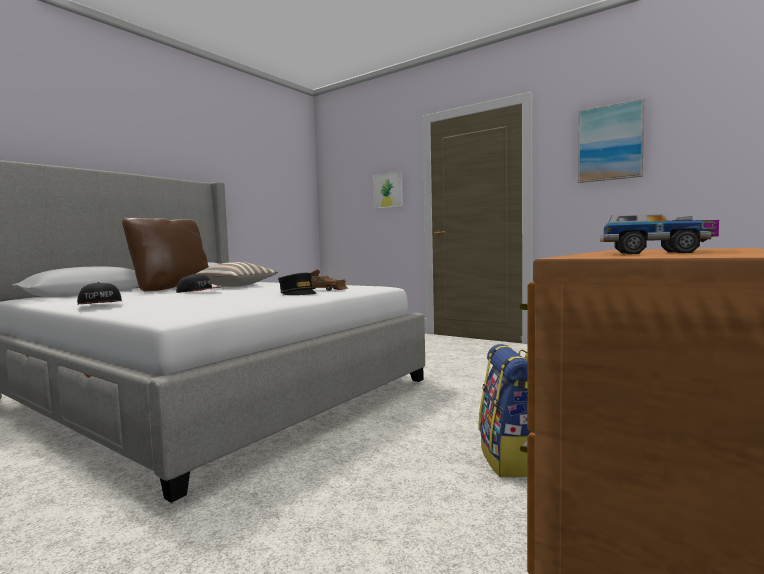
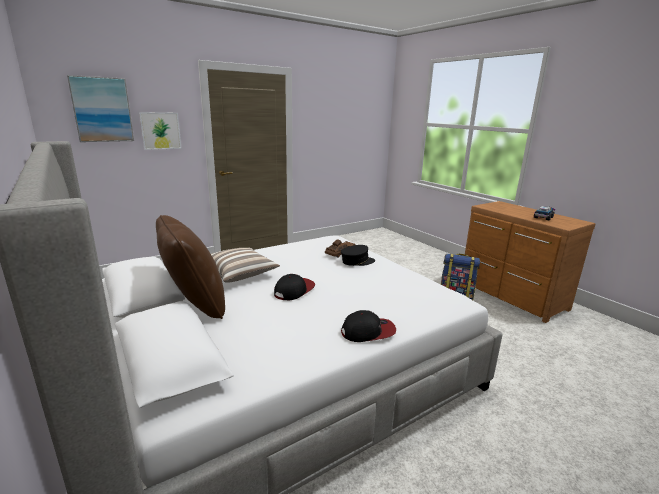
camera: 70 degrees left, 15 degrees up
(610, 143) = (333, 115): picture -> picture (102, 109)

